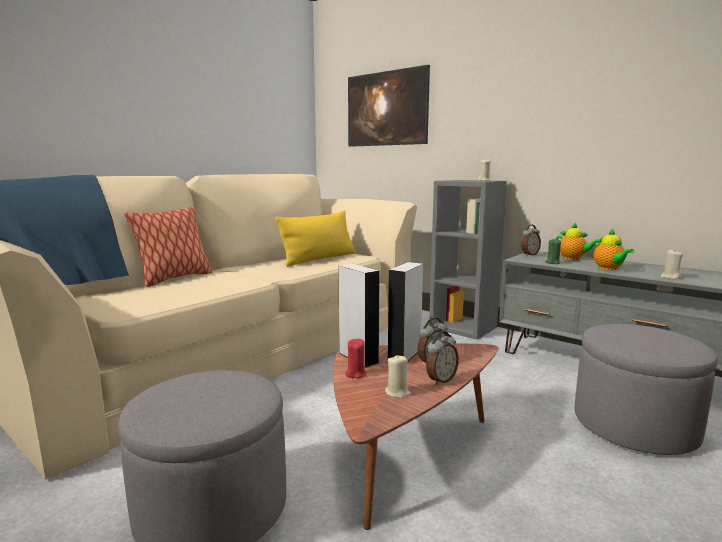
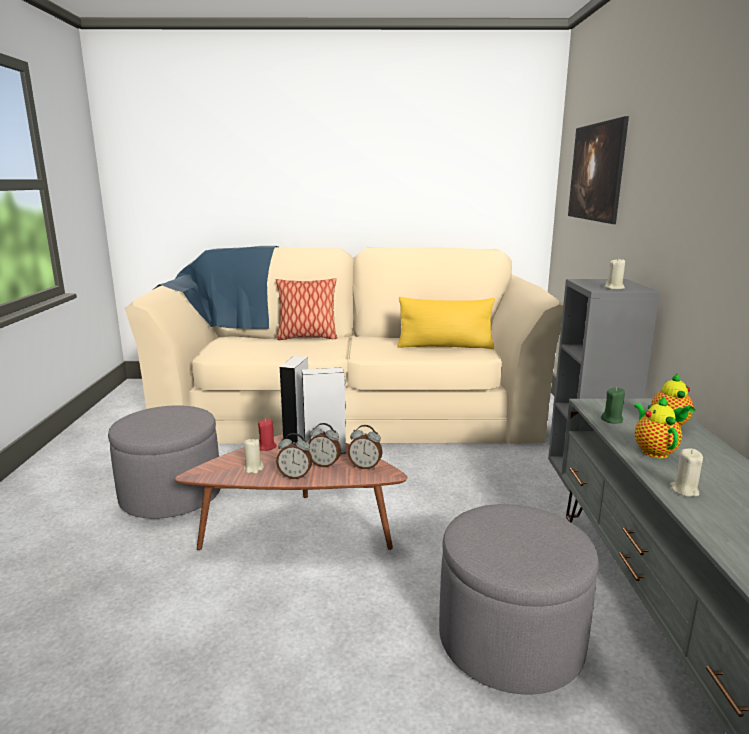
camera: 50 degrees right, 5 degrees up
(529, 255) = (632, 403): alarm clock -> alarm clock (365, 466)
(609, 268) = (653, 451): teapot -> teapot turned 135 degrees clockwise

